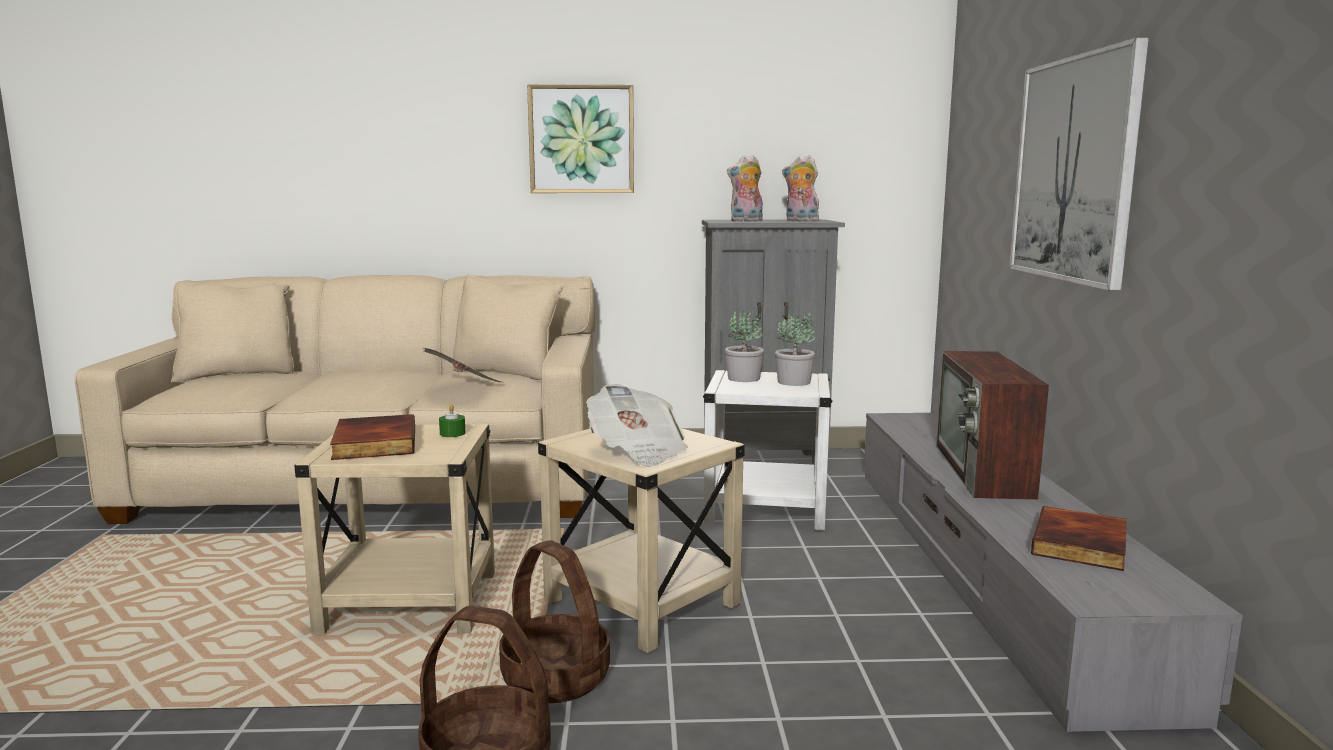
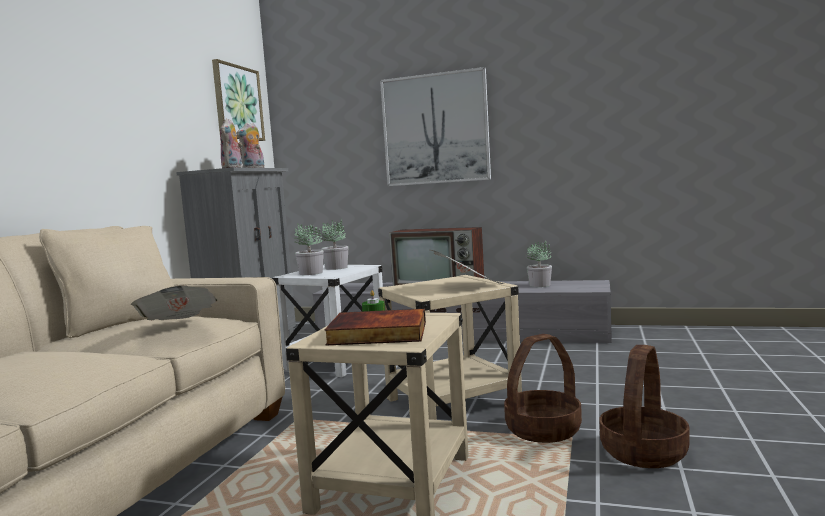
camera: 70 degrees left, 5 degrees down
(581, 139) = (76, 93): picture -> picture (237, 103)
(1082, 544) = (540, 285): book -> potted plant

